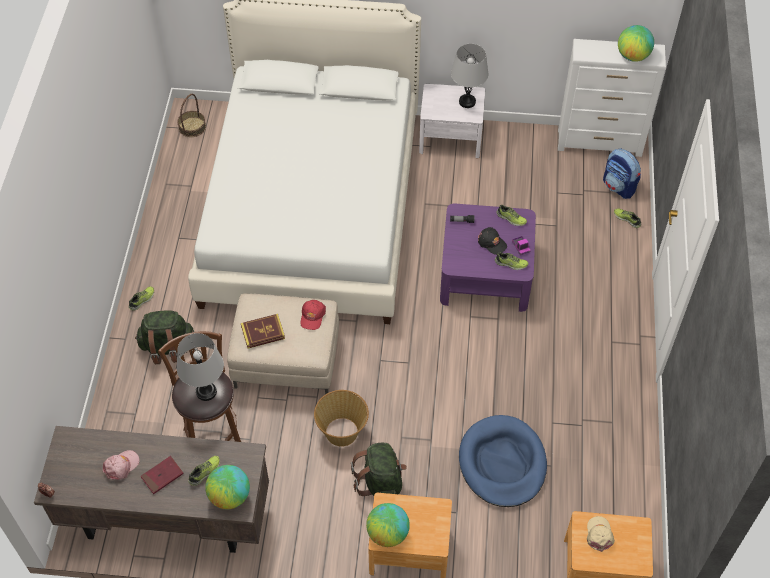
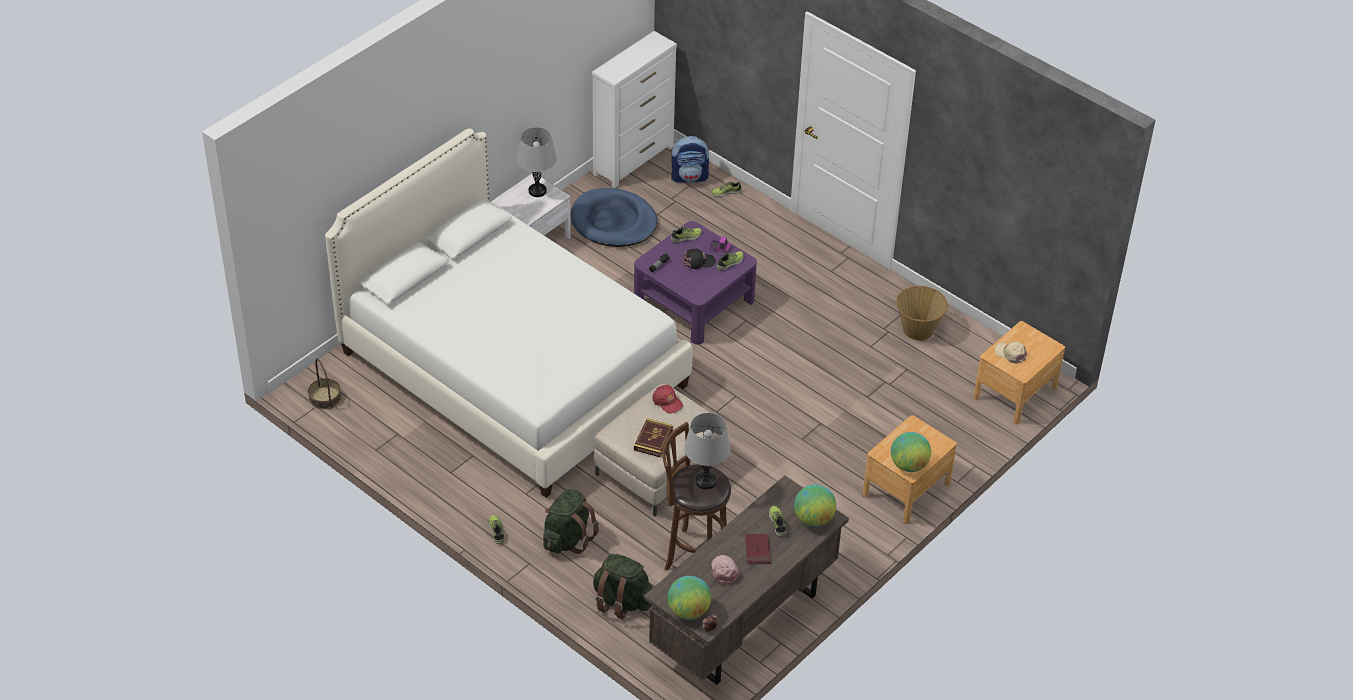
camera: 55 degrees left, 10 degrees down
(342, 431) = (763, 471): basket -> basket (918, 329)
(381, 483) = (832, 474): green backpack -> green backpack (622, 601)
(502, 463) = (880, 394): blue dog bed -> blue dog bed (613, 222)
(633, 56) = (647, 53): globe -> globe (688, 611)

